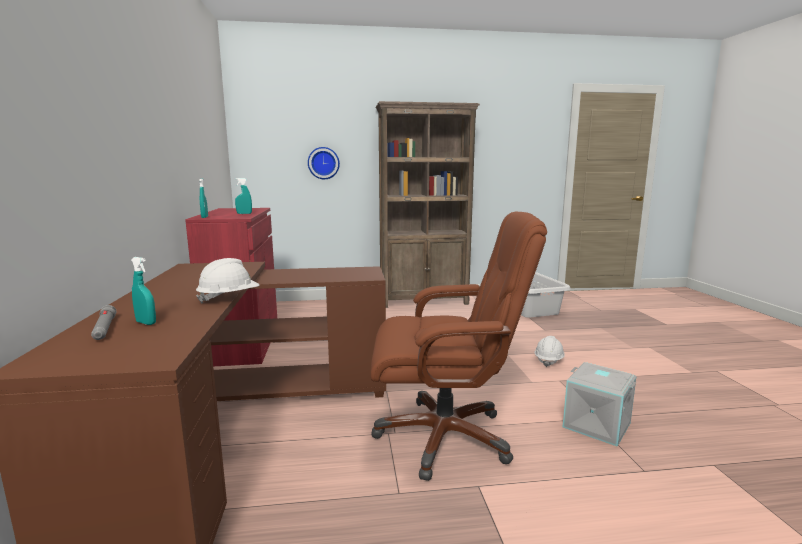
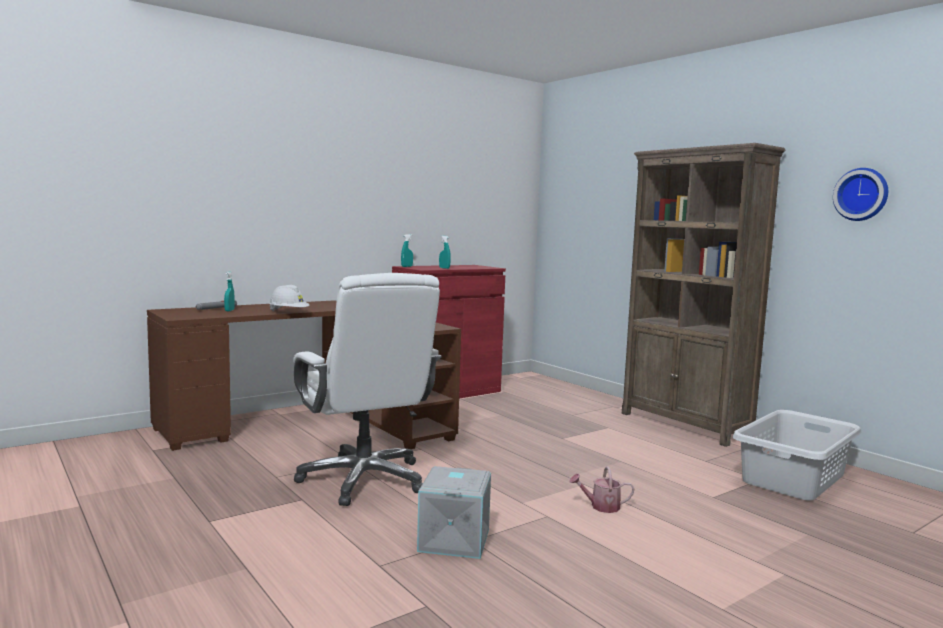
camera: 60 degrees right, 5 degrees down
(323, 163) = (610, 226): wall clock -> wall clock (862, 194)
(445, 436) = (364, 479): brown office chair -> white office chair
(548, 360) = (601, 506): white hard hat -> watering can

